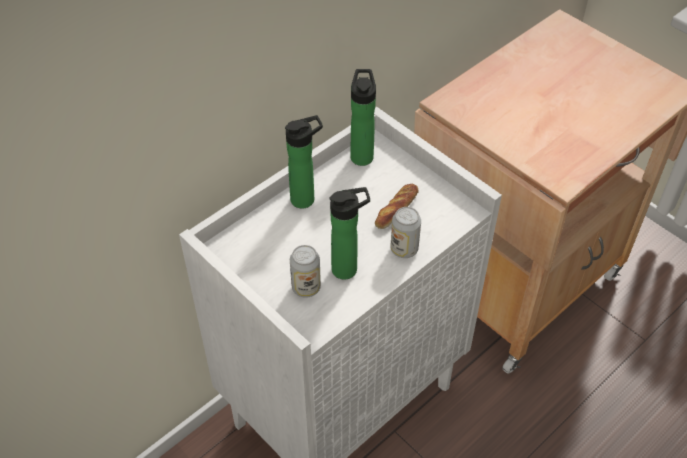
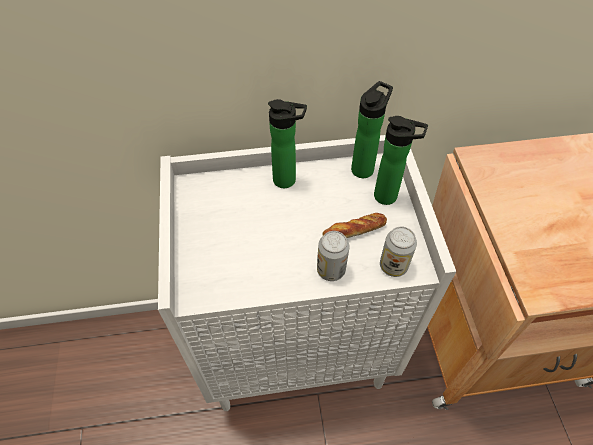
camera: 35 degrees right, 5 degrees up
(306, 287) = (222, 255): can -> can (393, 266)
(348, 269) = (269, 259): bottle -> bottle (389, 197)

